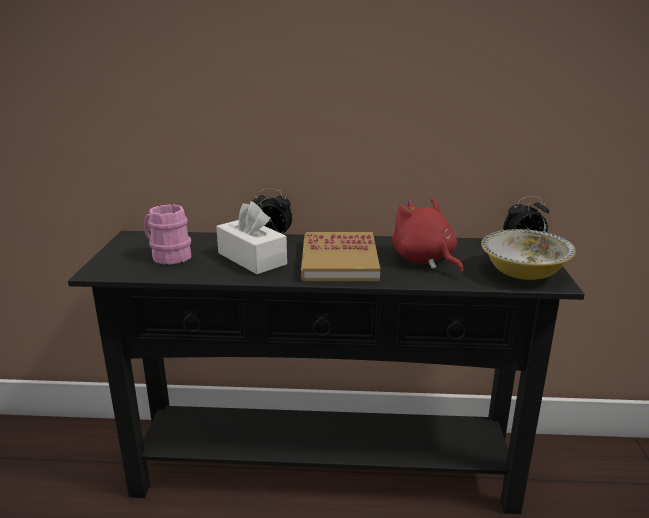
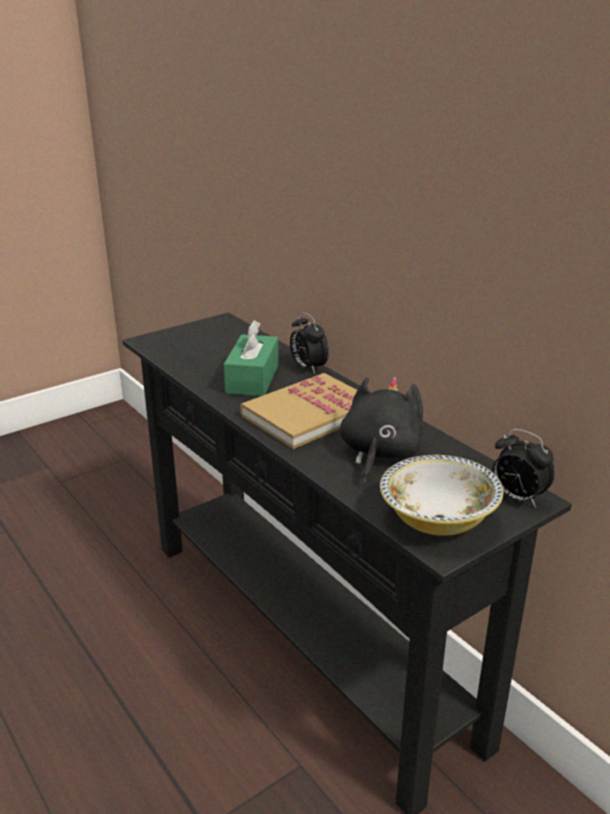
camera: 50 degrees right, 5 degrees up
(167, 256) = (207, 348): pink mug -> none
(252, 258) = (252, 378): white tissue box -> green tissue box
(425, 260) = (379, 453): red plush toy -> black plush toy

